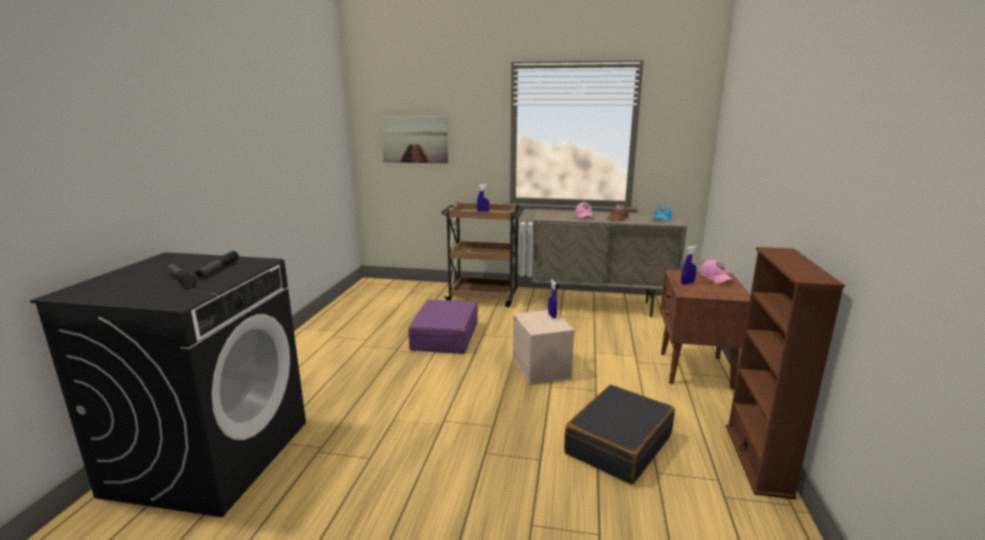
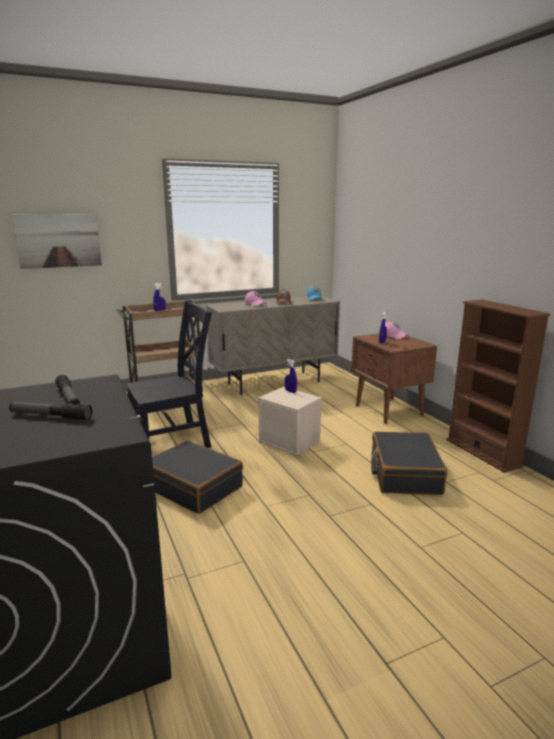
camera: 35 degrees left, 0 degrees up
(410, 381) = (193, 487): none -> black suitcase
(445, 337) = (175, 441): purple suitcase -> black chair

